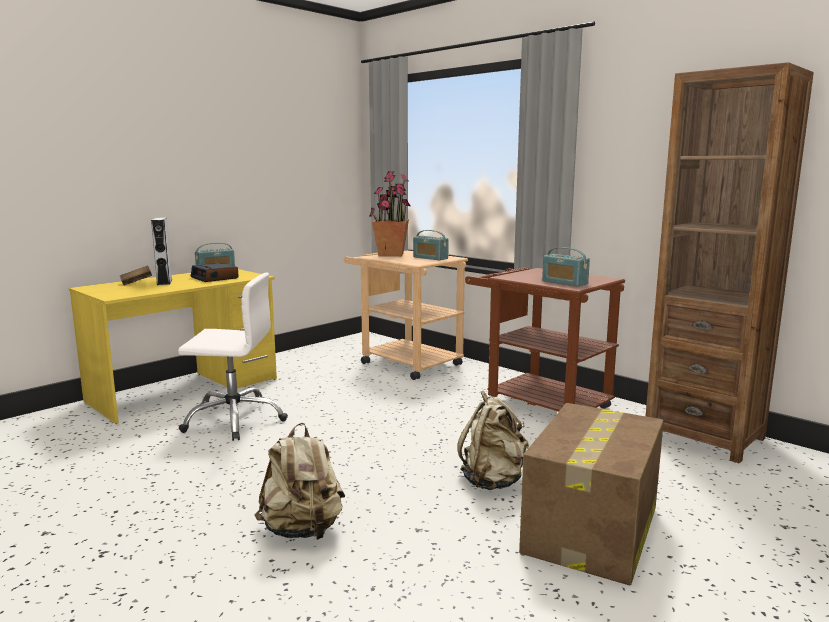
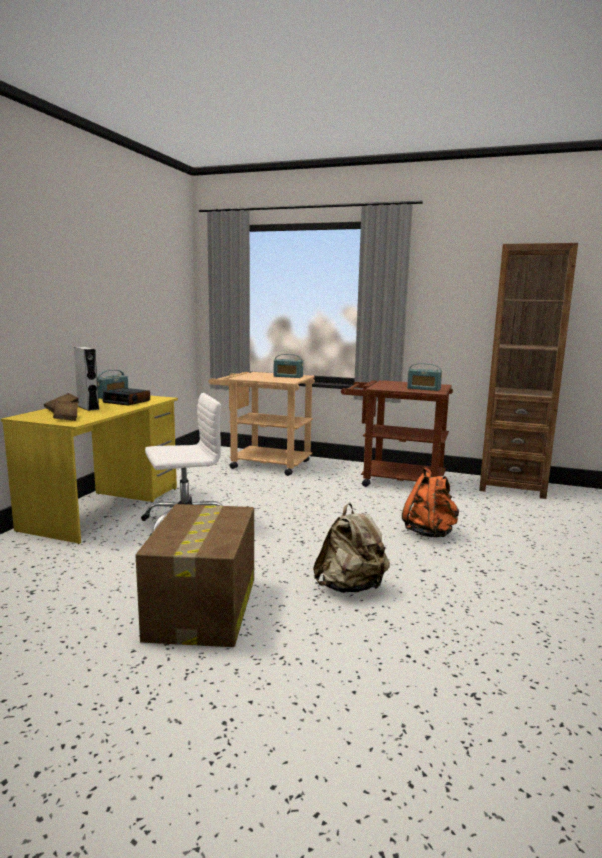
camera: 25 degrees left, 0 degrees up
(118, 292) = (66, 418): none -> brown book
(390, 254) = (252, 375): potted plant -> none
(493, 481) = (430, 533): beige backpack -> orange backpack
(591, 531) = (519, 550): cardboard box -> cardboard box (202, 609)

